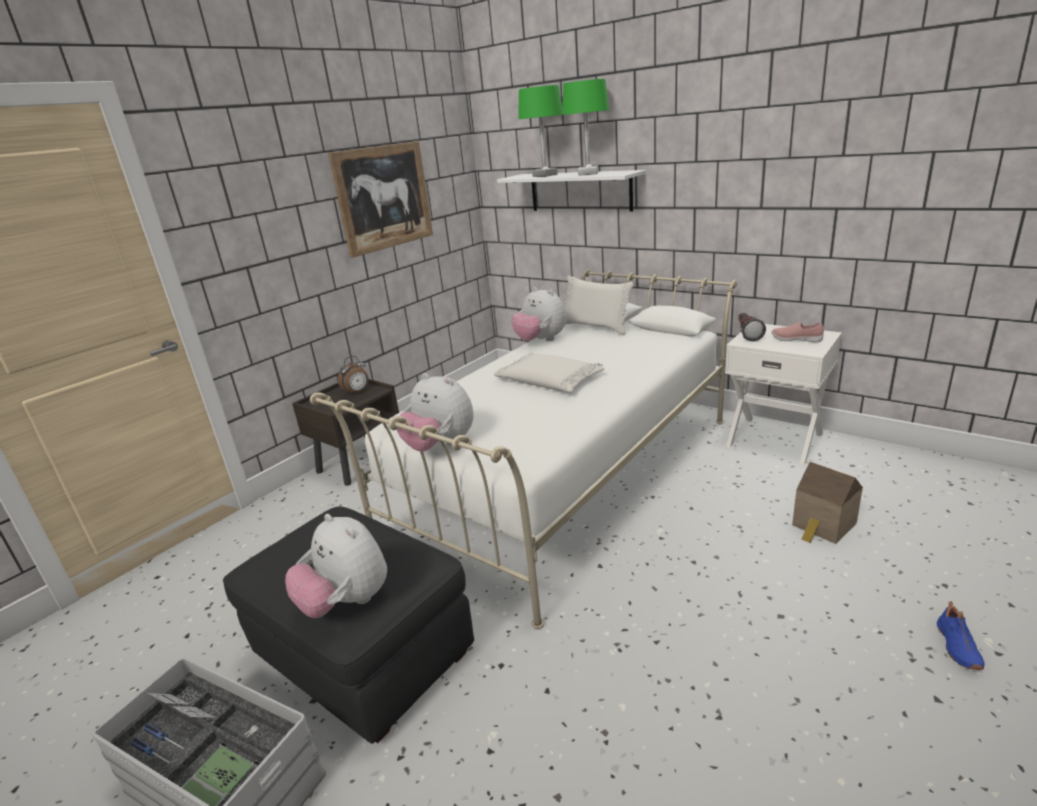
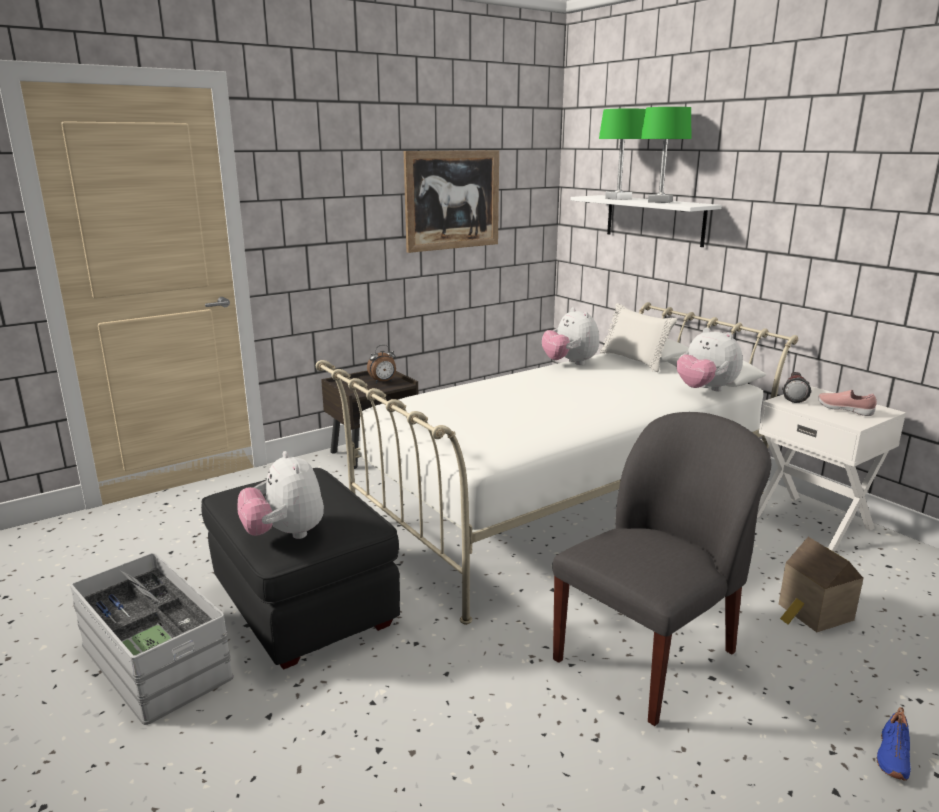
camera: 15 degrees right, 5 degrees down
(440, 446) = (417, 430): plush toy -> plush toy (705, 390)
(549, 379) = (552, 396): white pillow -> none
(717, 609) = (648, 655): none -> grey chair

